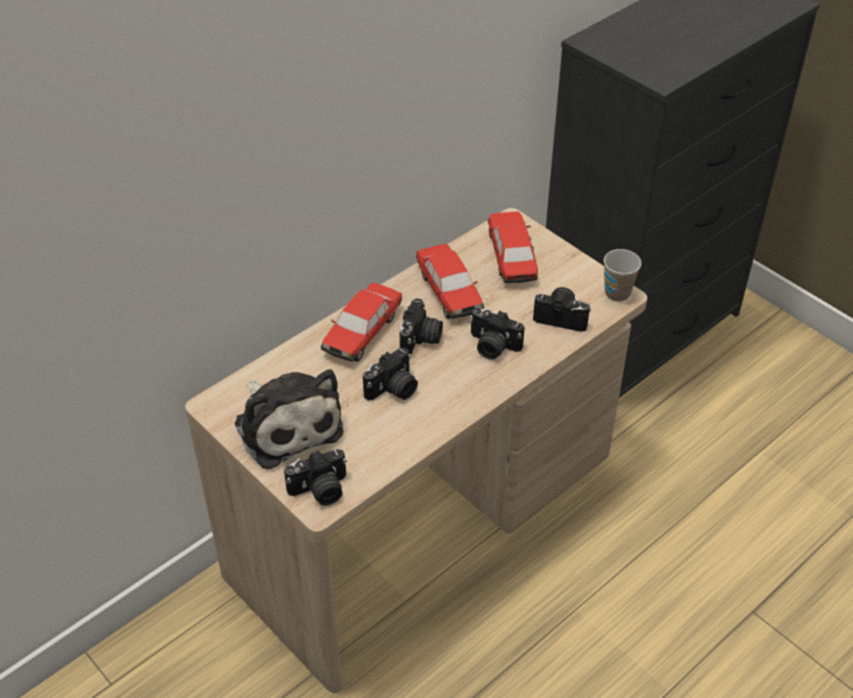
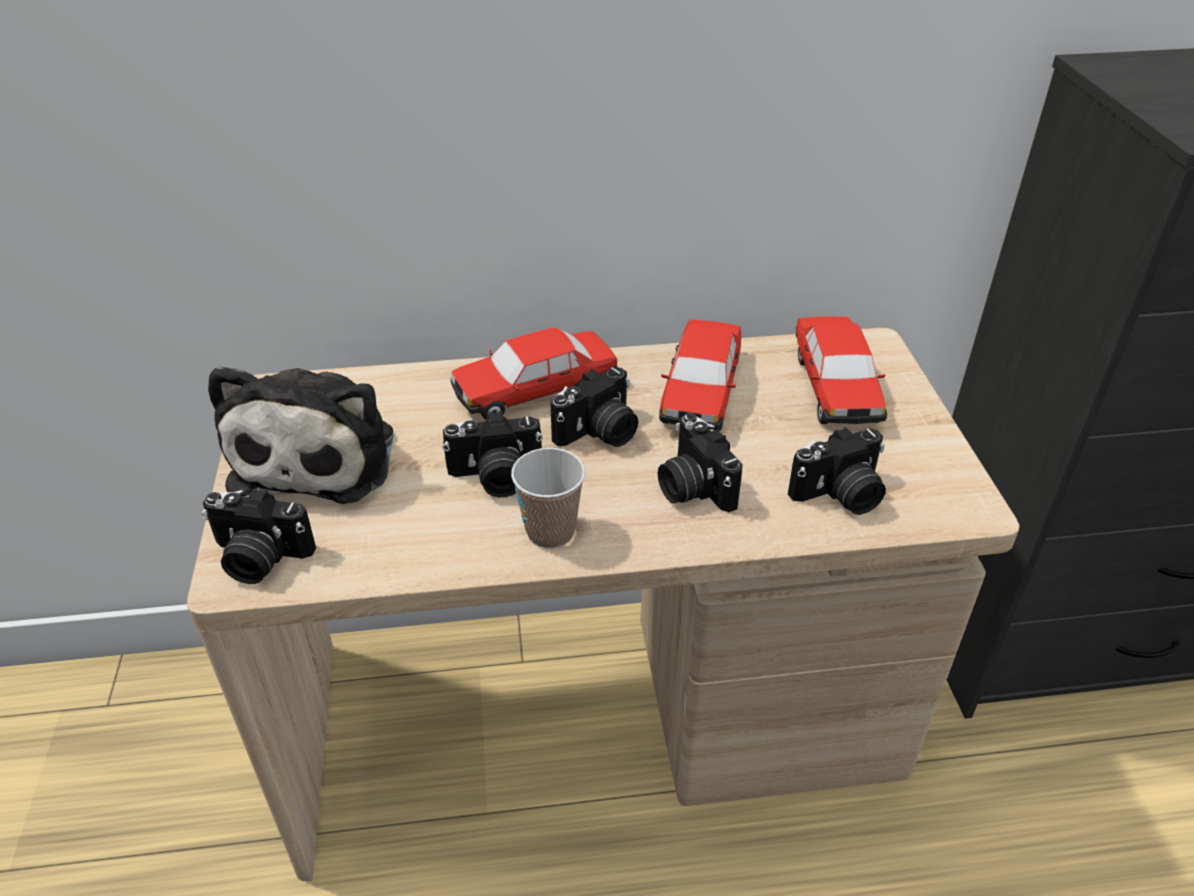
camera: 35 degrees right, 5 degrees down
(512, 257) = (834, 386): toy car -> toy car turned 150 degrees clockwise
(562, 317) = (840, 495): camera -> camera turned 105 degrees clockwise
(617, 293) = (966, 502): cup -> cup (550, 532)

